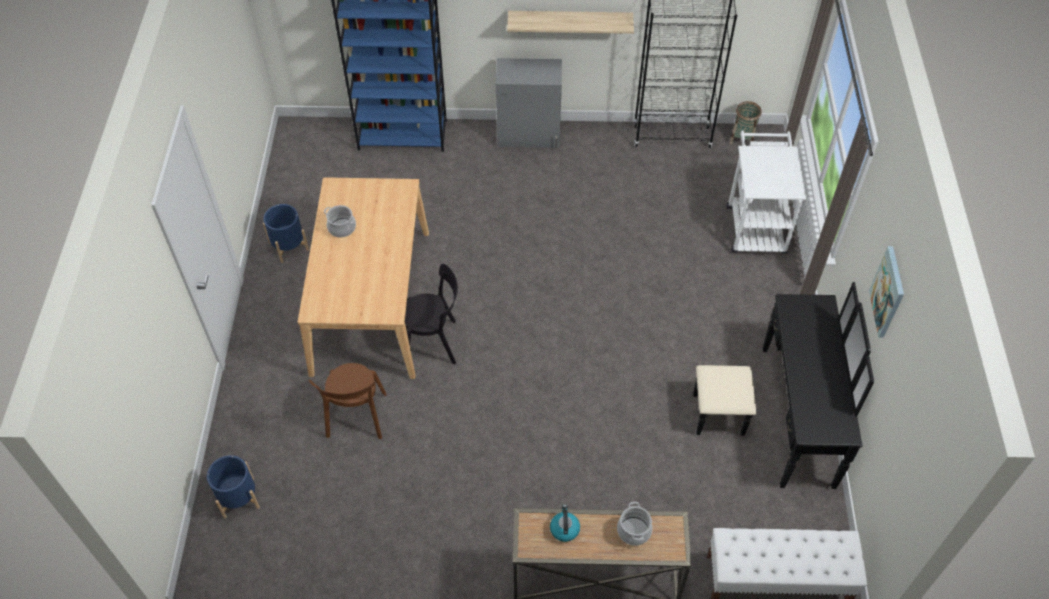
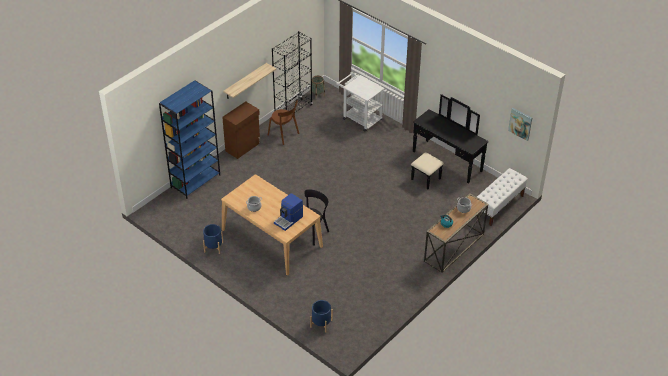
camera: 50 degrees left, 10 degrees down
(353, 290) = (289, 220): none -> coffee machine
(356, 418) = (322, 272): brown chair -> brown chair (284, 135)
(529, 136) = (243, 147): grey cabinet -> brown cabinet
(888, 292) = (464, 82): picture -> picture (520, 123)

